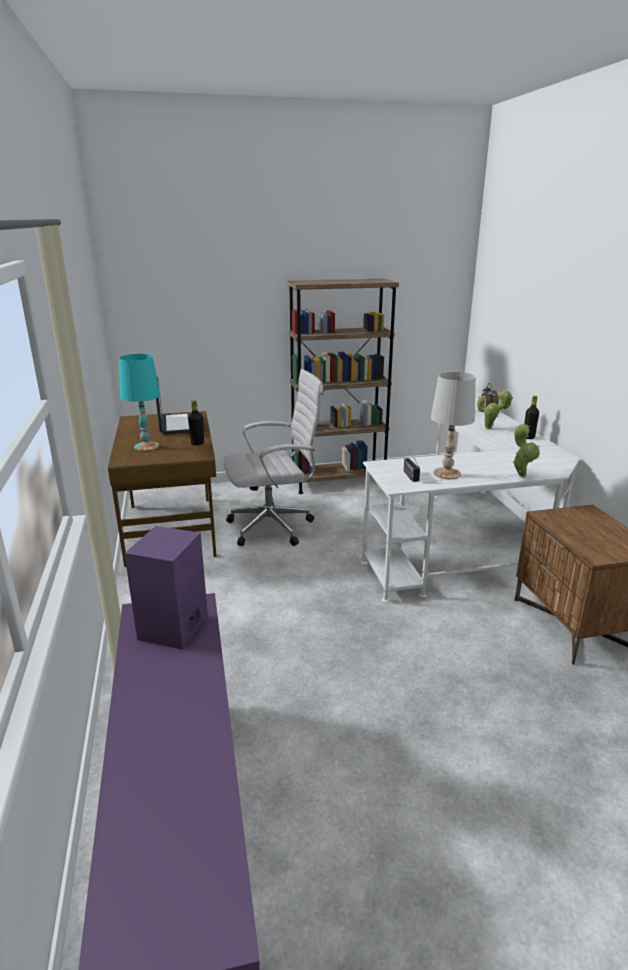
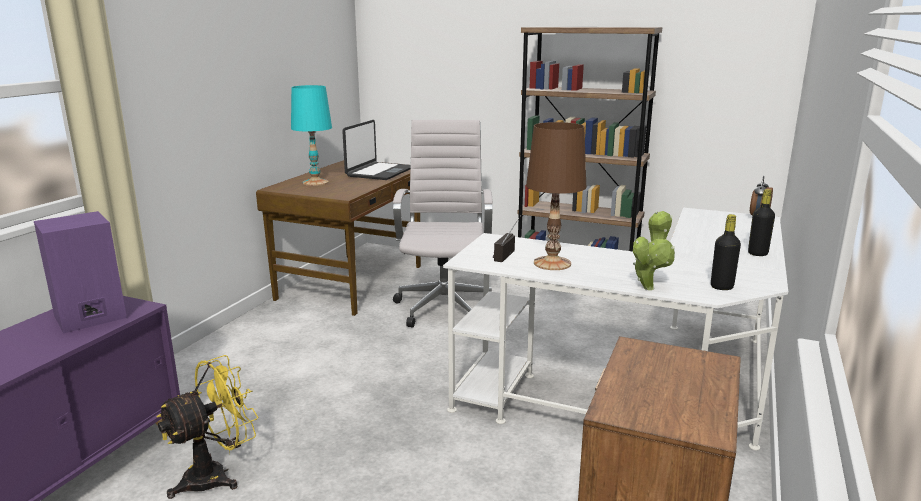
camera: 35 degrees right, 5 degrees down
(197, 443) = (360, 188): black bottle -> black bottle (721, 287)
(274, 527) = (444, 306): white office chair -> white office chair turned 105 degrees counterclockwise
(301, 716) = (216, 475): none -> yellow fan
(447, 473) = (552, 263): white table lamp -> brown table lamp
(490, 428) = (719, 235): potted plant -> none

